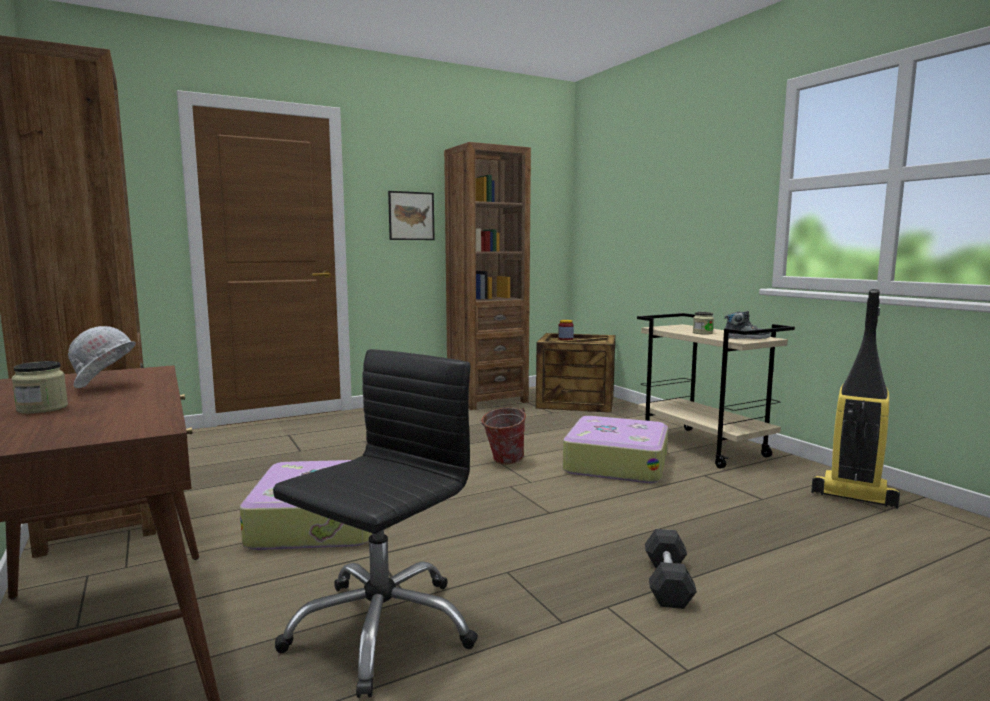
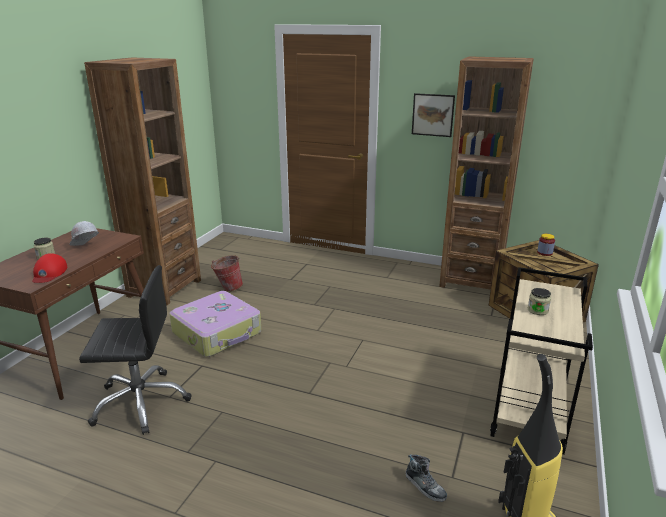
camera: 50 degrees right, 15 degrees up
(136, 413) = (49, 273): none -> red cap
(503, 461) = (365, 342): bucket -> bucket (228, 288)
(615, 463) = (426, 384): suitcase -> none
(667, 582) = (263, 474): grey dumbbell -> none
(746, 338) = (548, 335): shoe -> shoe (425, 486)

